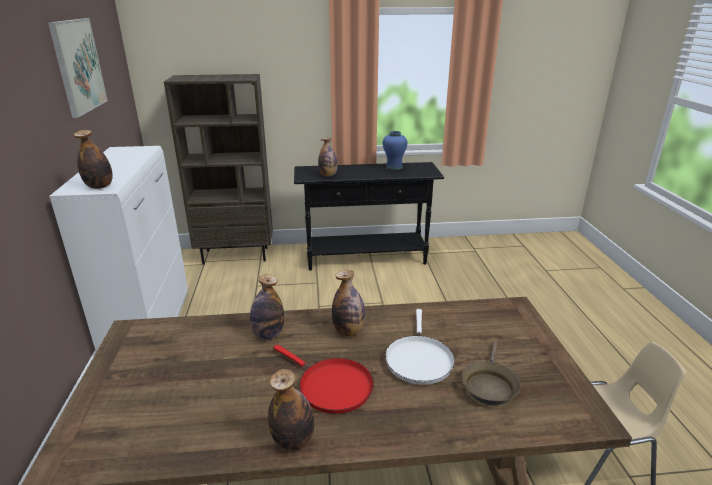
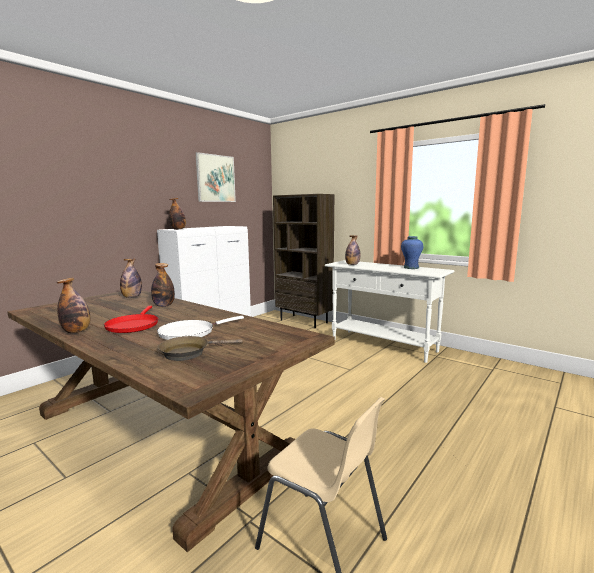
camera: 45 degrees right, 15 degrees down
(349, 331) = (194, 315): bottle -> bottle (132, 297)
(366, 258) = (383, 345): black console table -> white console table

